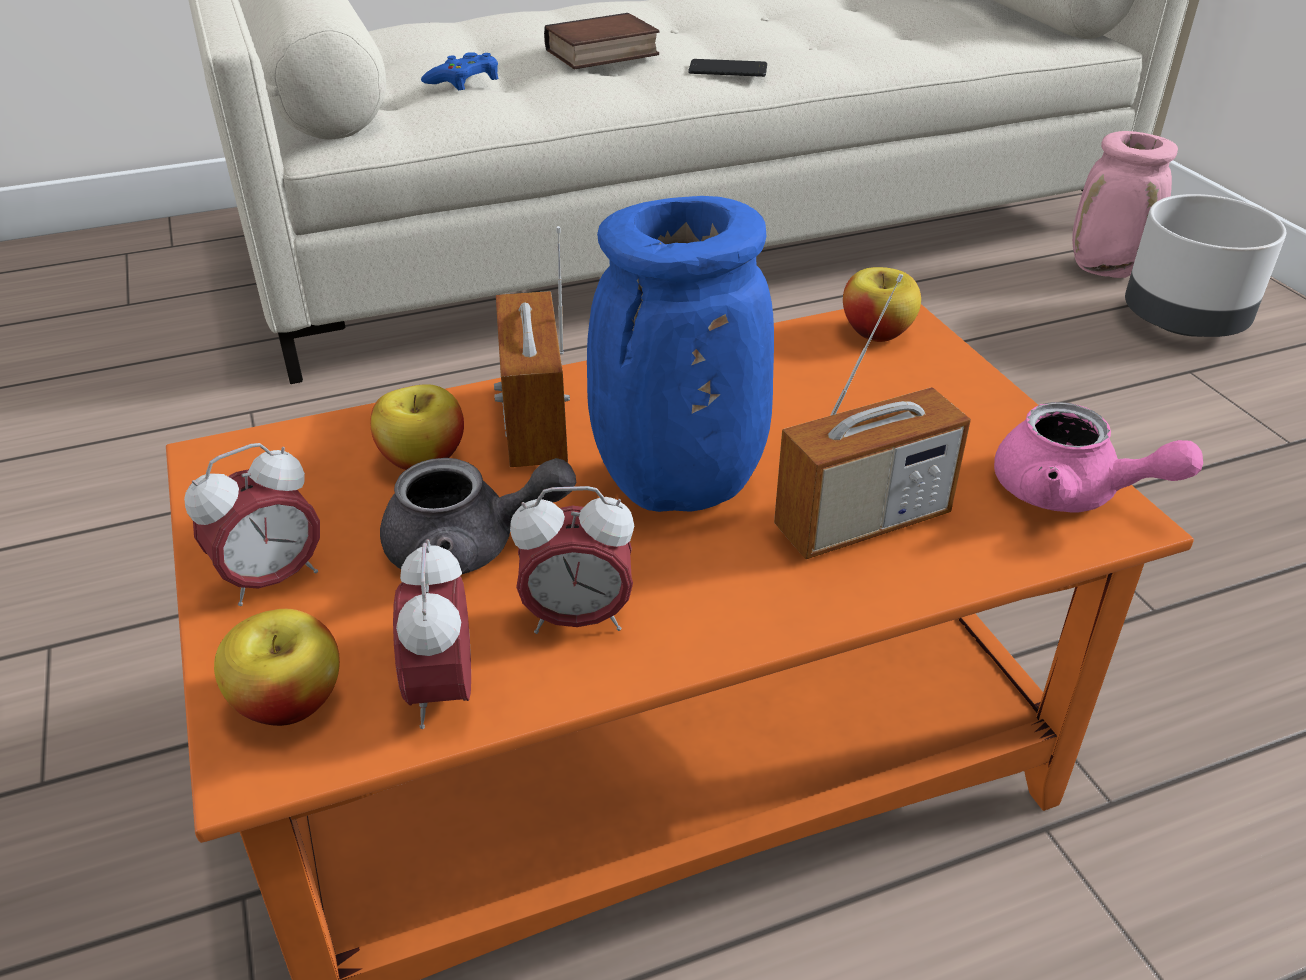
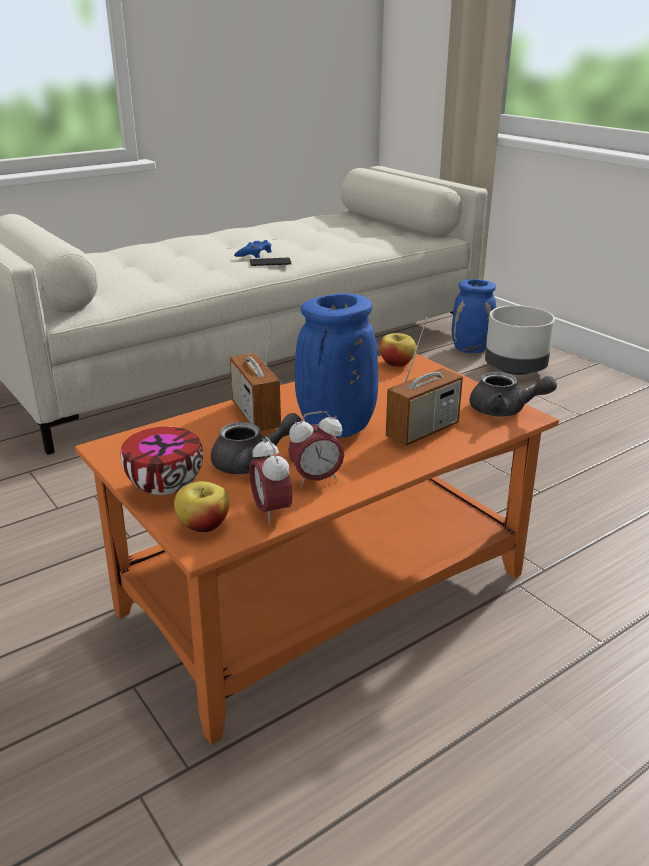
camera: 15 degrees left, 10 degrees down
(272, 579) = (166, 486): alarm clock -> bowl
(422, 458) = (209, 435): apple -> none
(464, 80) = (130, 278): blue game controller -> blue game controller (254, 254)
(602, 53) = (199, 260): book -> none
(1071, 493) = (504, 410): pink teapot -> grey teapot
(1107, 269) = (471, 350): pink vase -> blue vase

